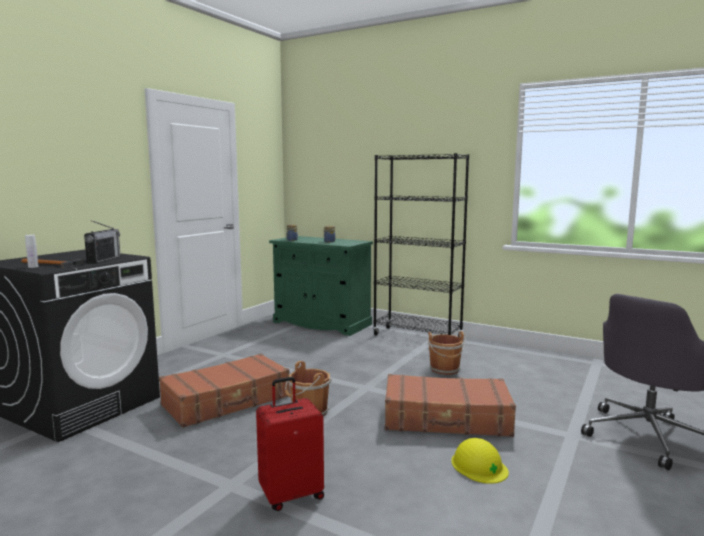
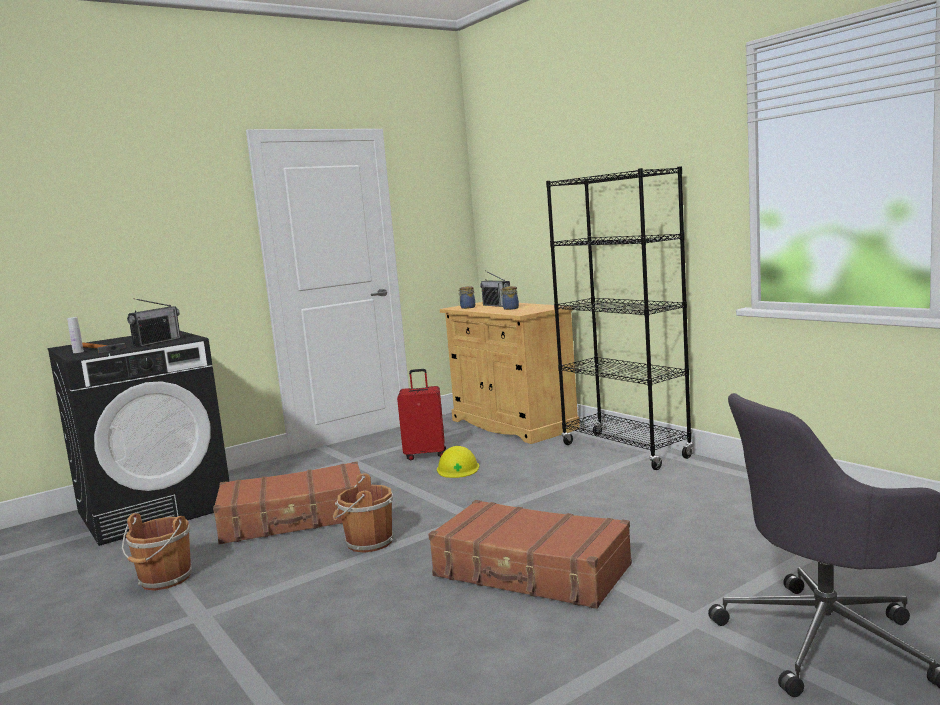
camera: 25 degrees right, 0 degrees up
(291, 495) = (246, 637): red suitcase -> red suitcase (425, 455)
(312, 239) = (497, 305): none -> radio
(321, 323) = (512, 424): green cabinet -> beige cabinet
(445, 370) = (611, 502): brown bucket -> brown bucket (164, 580)
(479, 466) = (501, 640): yellow hard hat -> yellow hard hat (458, 468)

